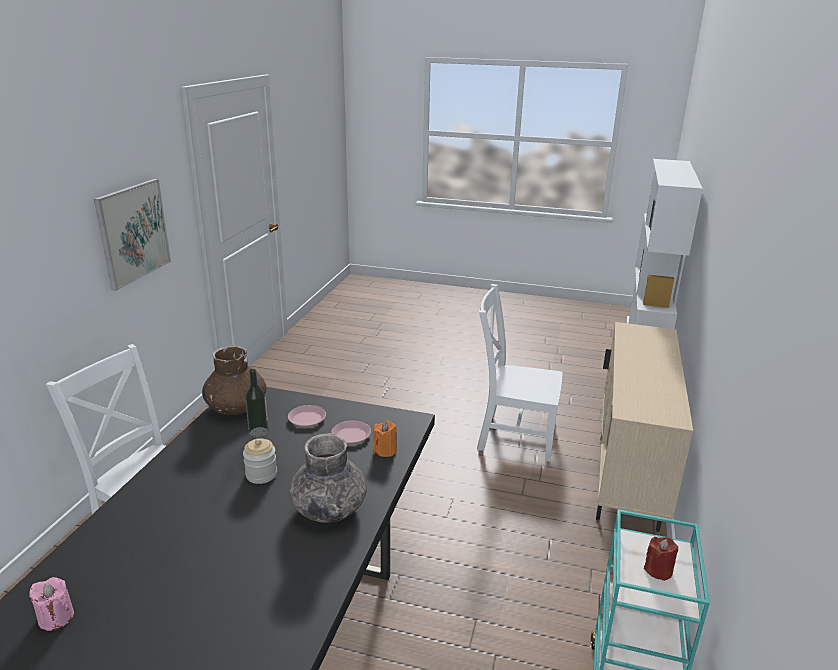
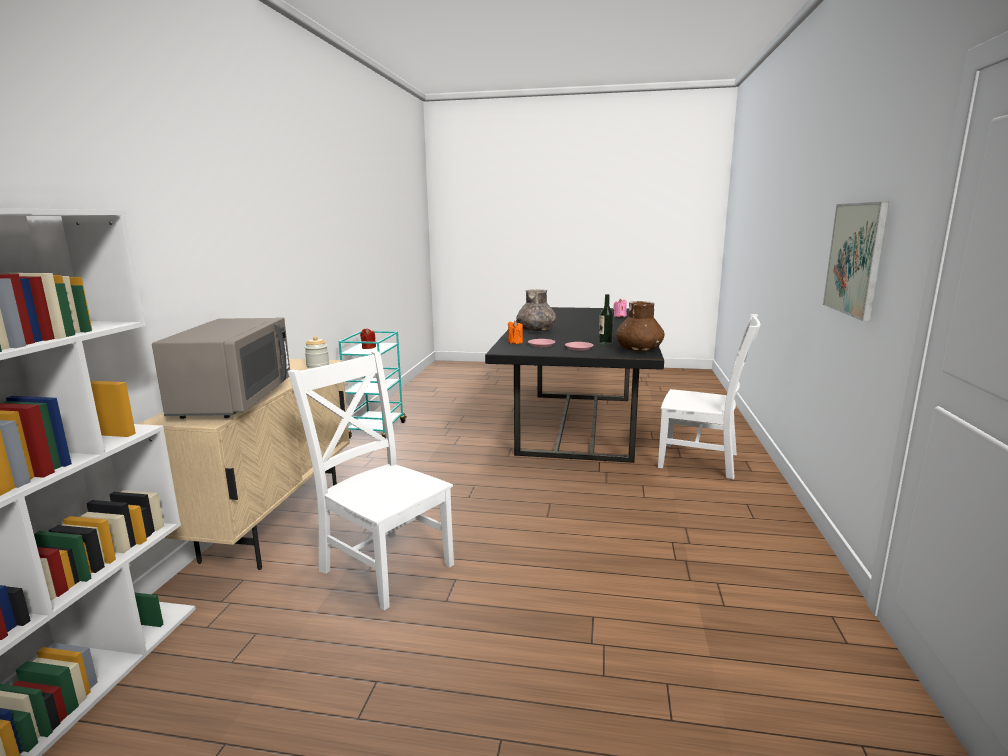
camera: 175 degrees right, 10 degrees down
(261, 474) = (583, 334): jar -> jar (318, 366)
(513, 436) = (384, 565): white chair -> white chair turned 150 degrees counterclockwise
(640, 347) = (235, 401): none -> grey microwave

